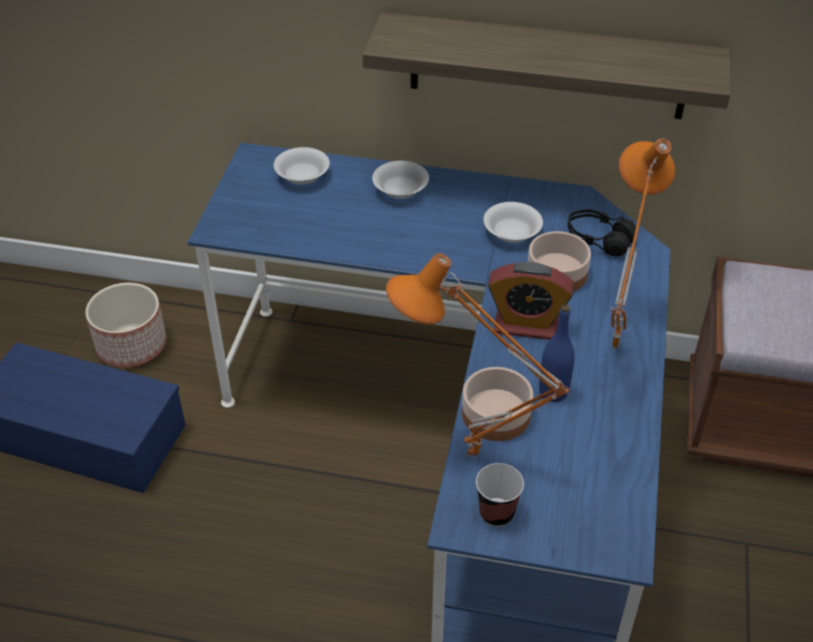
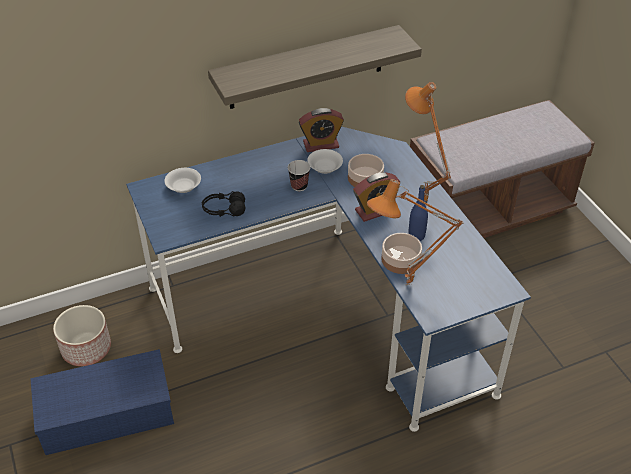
camera: 35 degrees left, 0 degrees up
(400, 190) = (246, 171): white bowl -> none
(496, 513) = (442, 303): cup -> cup (299, 186)
(537, 199) = (321, 144): none -> alarm clock
(598, 240) = (369, 152): black headphones -> black headphones (224, 210)

